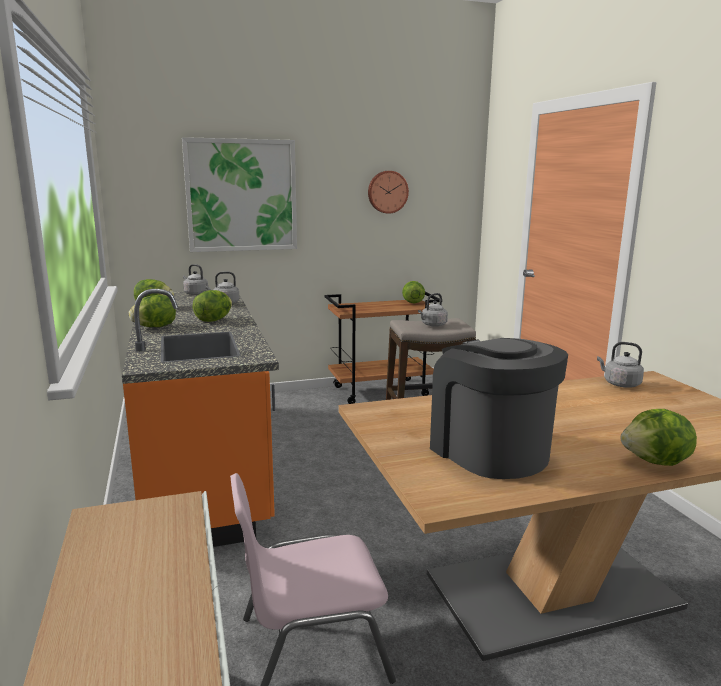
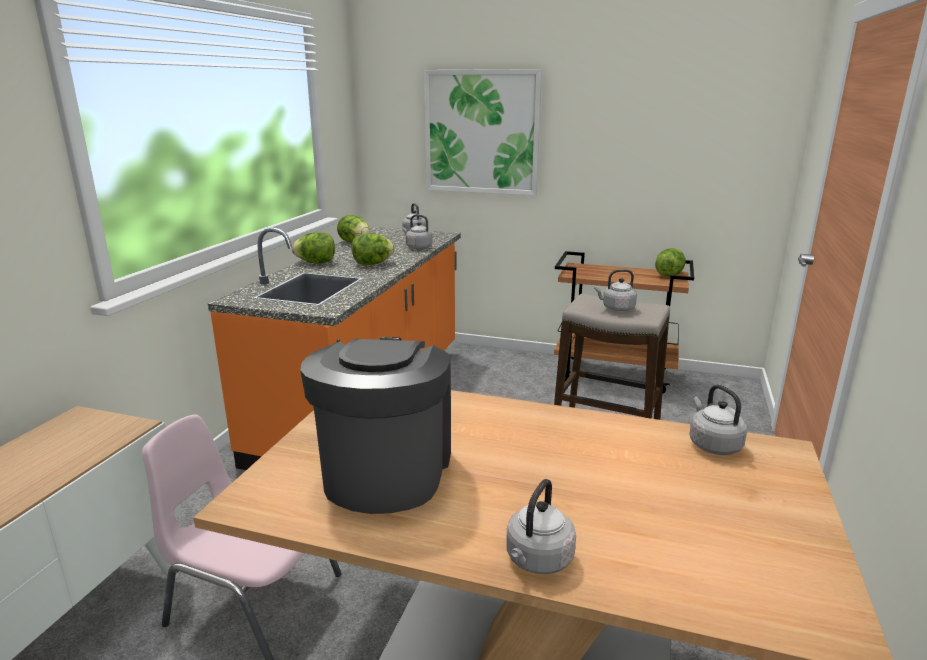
camera: 35 degrees right, 5 degrees up
(387, 192) = (656, 132): wall clock -> none
(656, 462) = (537, 560): lettuce -> grey kettle

